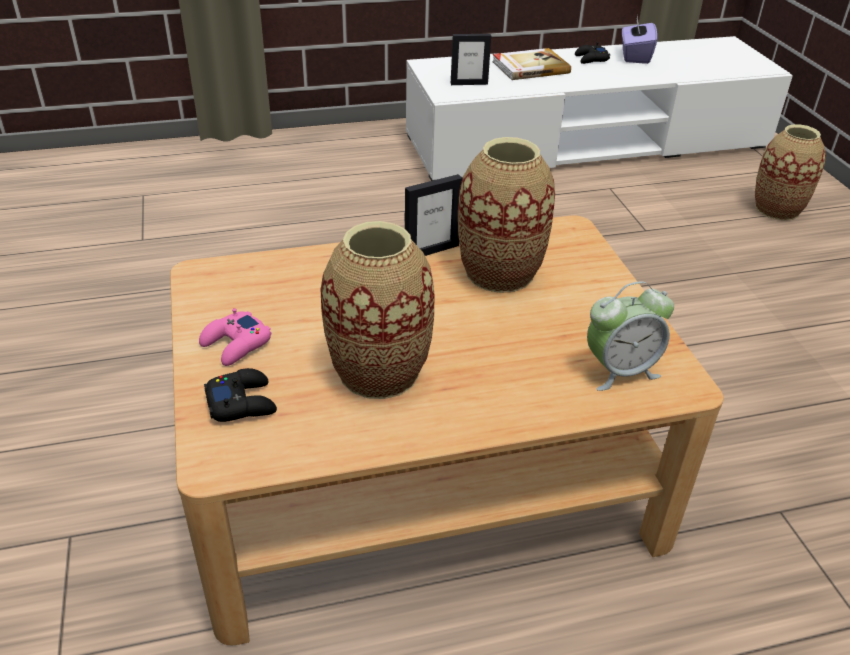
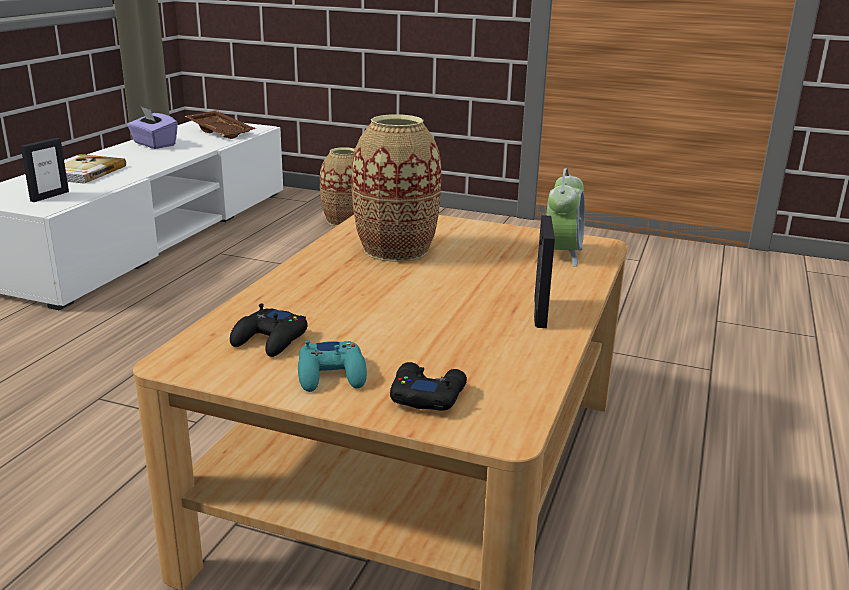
camera: 55 degrees left, 15 degrees down
(236, 344) = (332, 375): pink game controller -> turquoise game controller
(378, 372) = (461, 326): vase -> none
(431, 251) = (326, 260): picture frame -> picture frame (539, 313)
(591, 59) = (123, 154): black game controller -> black game controller (270, 340)
(719, 62) = (222, 132): none -> brown tray

